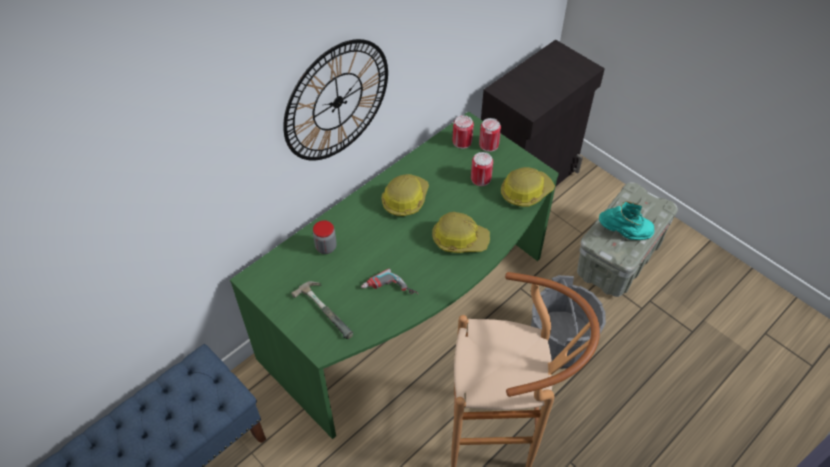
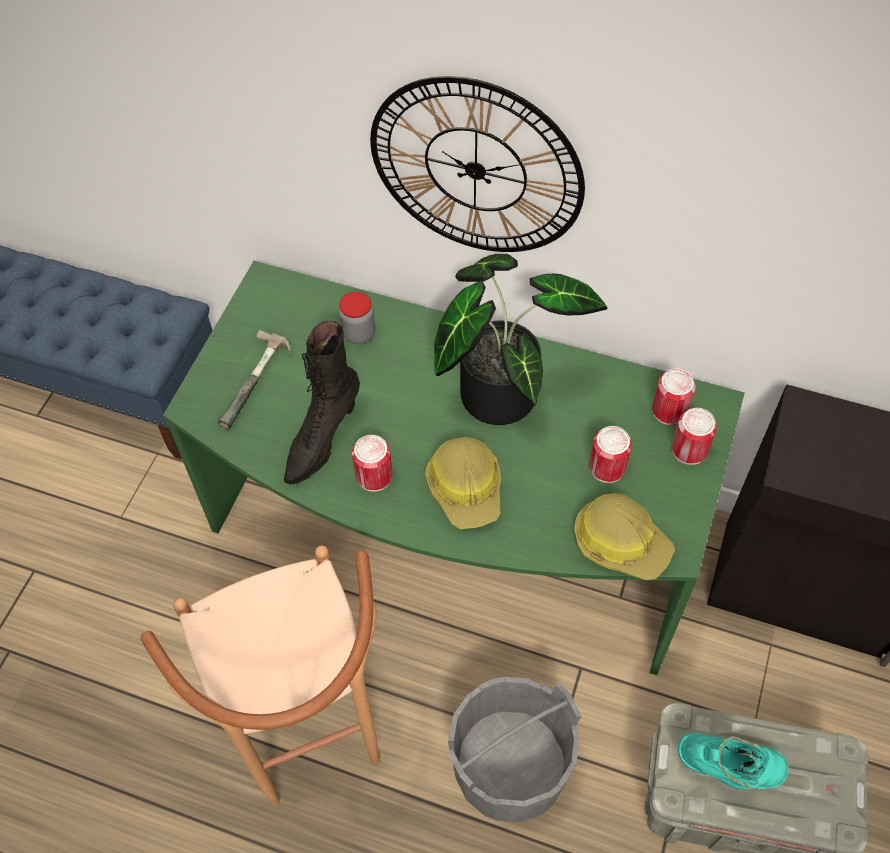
camera: 65 degrees right, 5 degrees up
(389, 291) = (322, 439): power drill -> black boot
(405, 199) = (501, 386): hard hat -> potted plant
(428, 276) = (374, 476): none -> can
(624, 233) = (728, 771): turquoise boot -> turquoise boot turned 60 degrees counterclockwise

